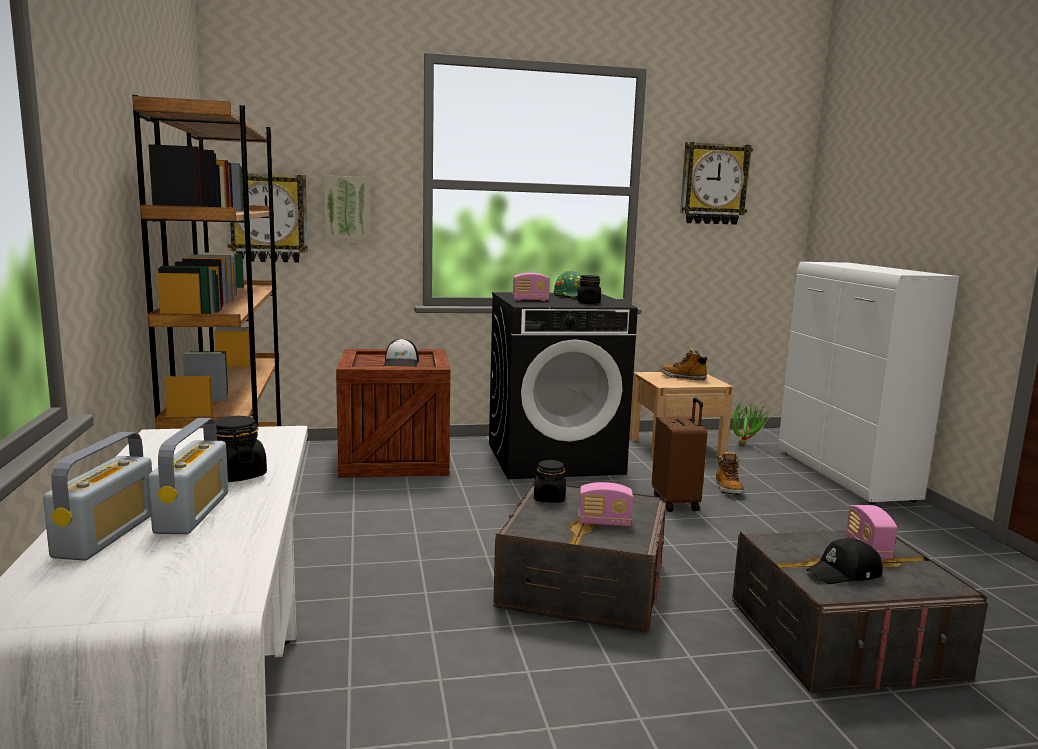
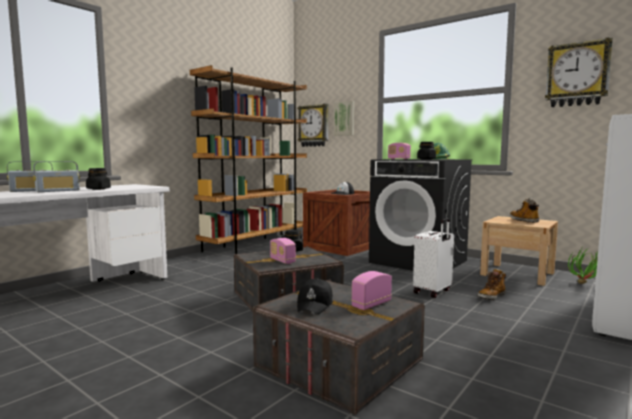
camera: 50 degrees right, 5 degrees down
(676, 502) = (433, 292): brown suitcase -> white suitcase
(845, 573) = (315, 305): black cap -> black cap turned 105 degrees counterclockwise

